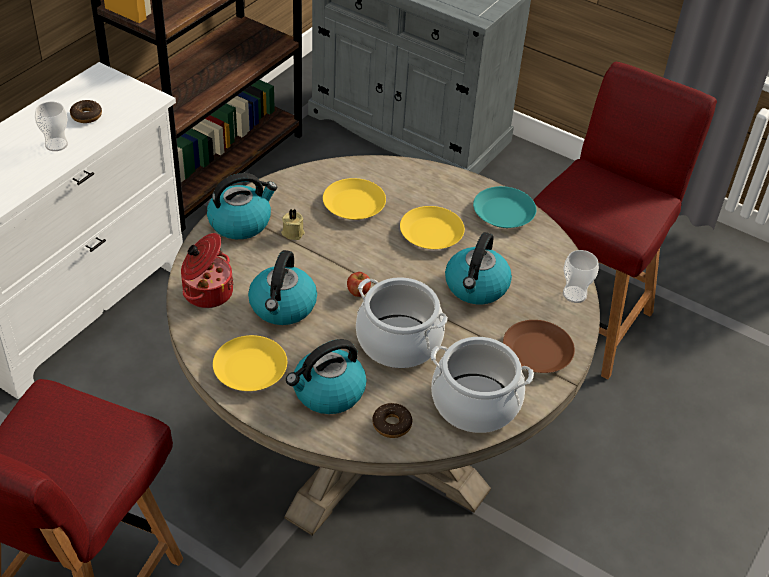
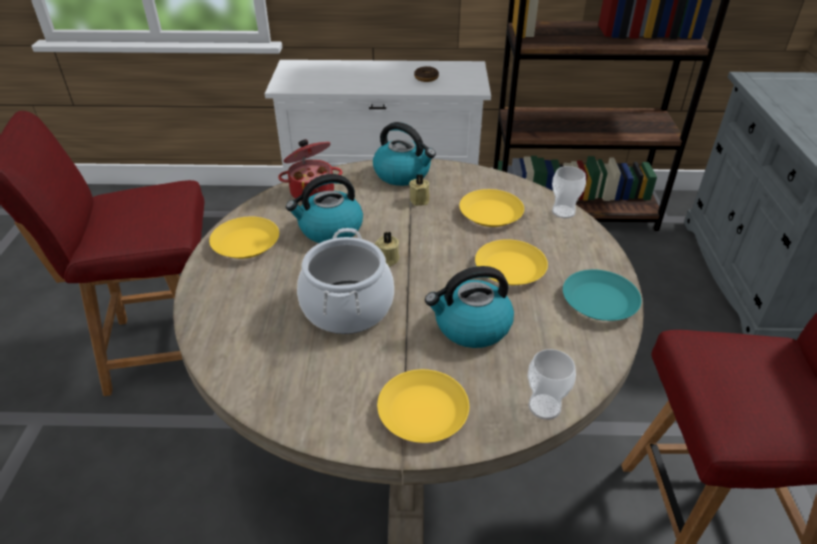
camera: 60 degrees right, 5 degrees down
(56, 144) = (385, 81): cup -> cup (563, 212)
(327, 392) = (249, 293): kettle -> none
(358, 292) = (386, 259): apple -> beige candle
(392, 424) = (237, 347): donut -> none
(475, 403) = (306, 393): cooking pot -> none
(536, 351) = (423, 411): brown plate -> yellow plate

